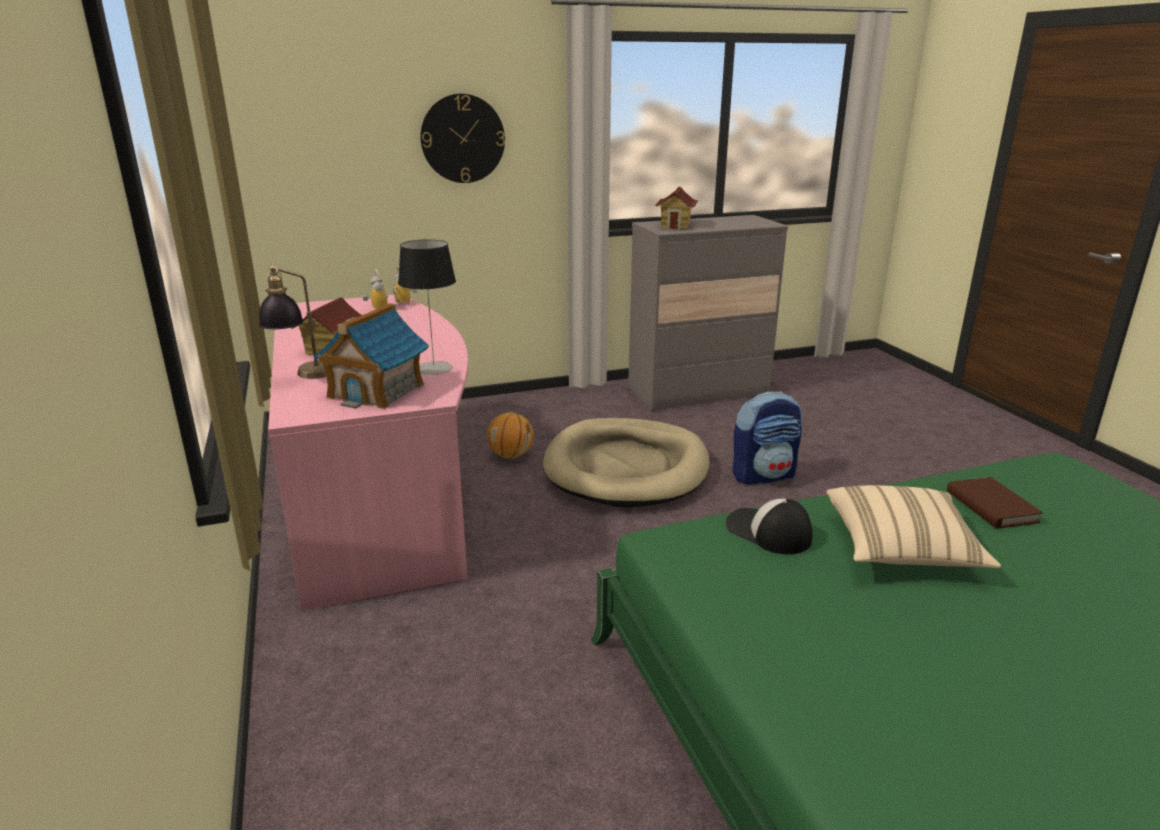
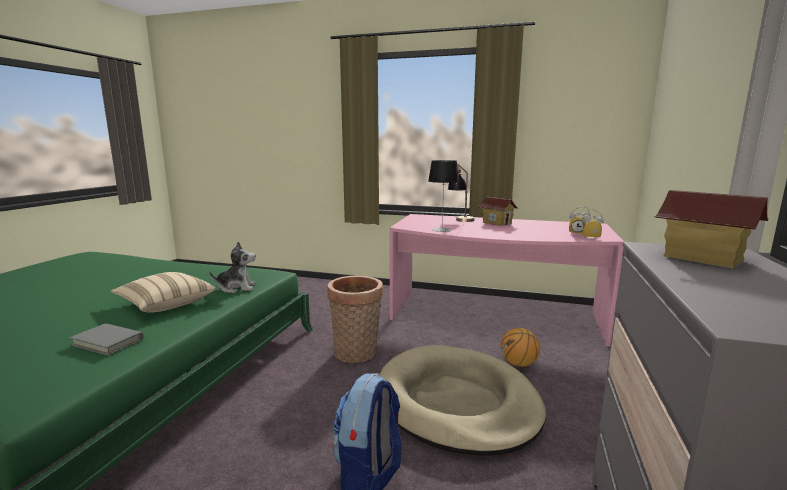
camera: 125 degrees right, 10 degrees down
(377, 391) = (426, 222): toy house -> none
(462, 139) = (716, 116): wall clock -> none
(613, 557) = (356, 354): none -> basket
(767, 532) = (237, 288): cap -> plush toy
(991, 507) = (108, 342): brown book -> grey book

